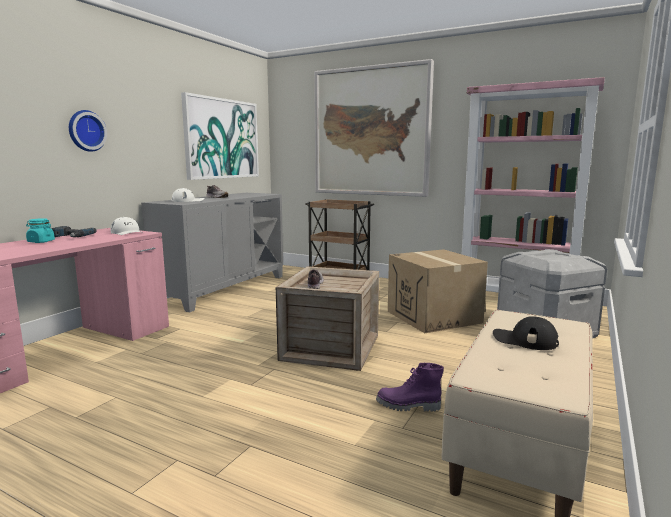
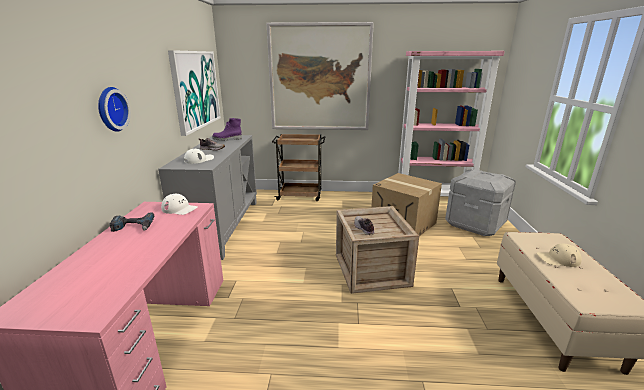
camera: 25 degrees left, 10 degrees up
(41, 241) = (116, 243): turquoise jar -> none
(408, 406) = (471, 309): purple boot -> purple boot (227, 139)
(524, 340) = (558, 259): black cap -> beige cap

